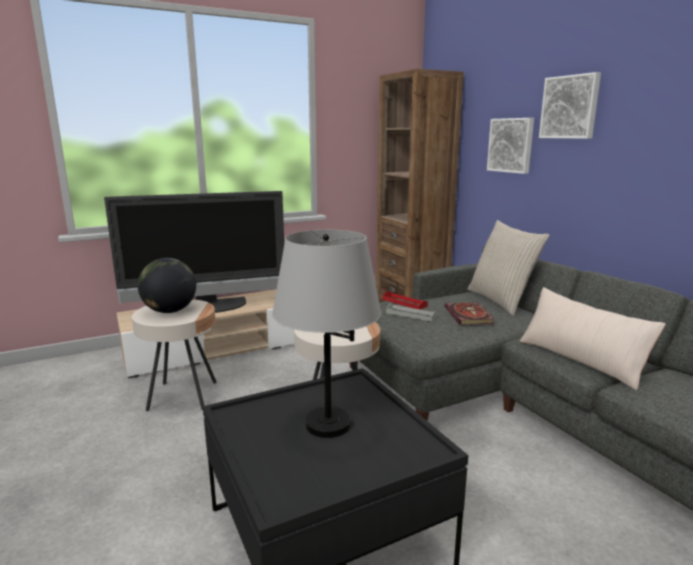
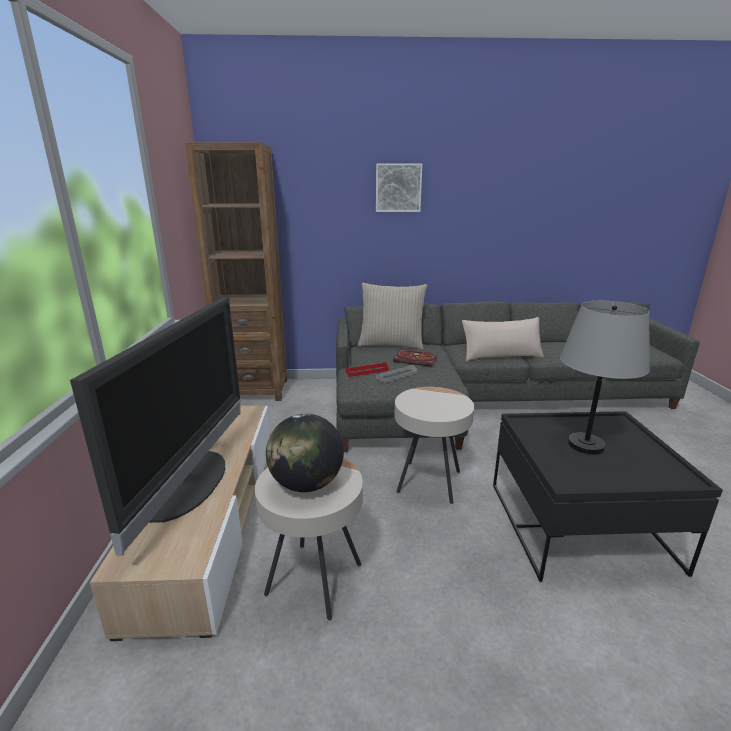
camera: 65 degrees left, 5 degrees up
(511, 145) = (342, 218): picture -> none

